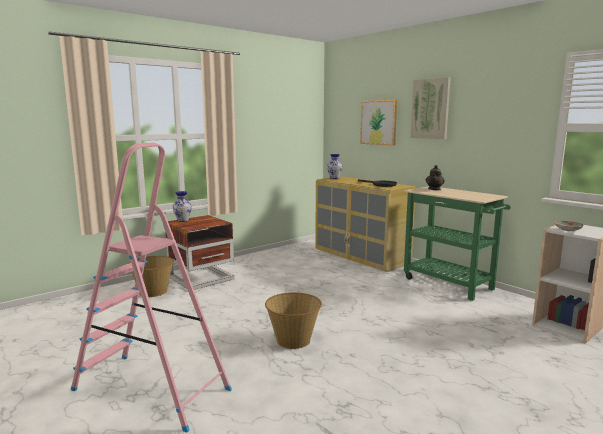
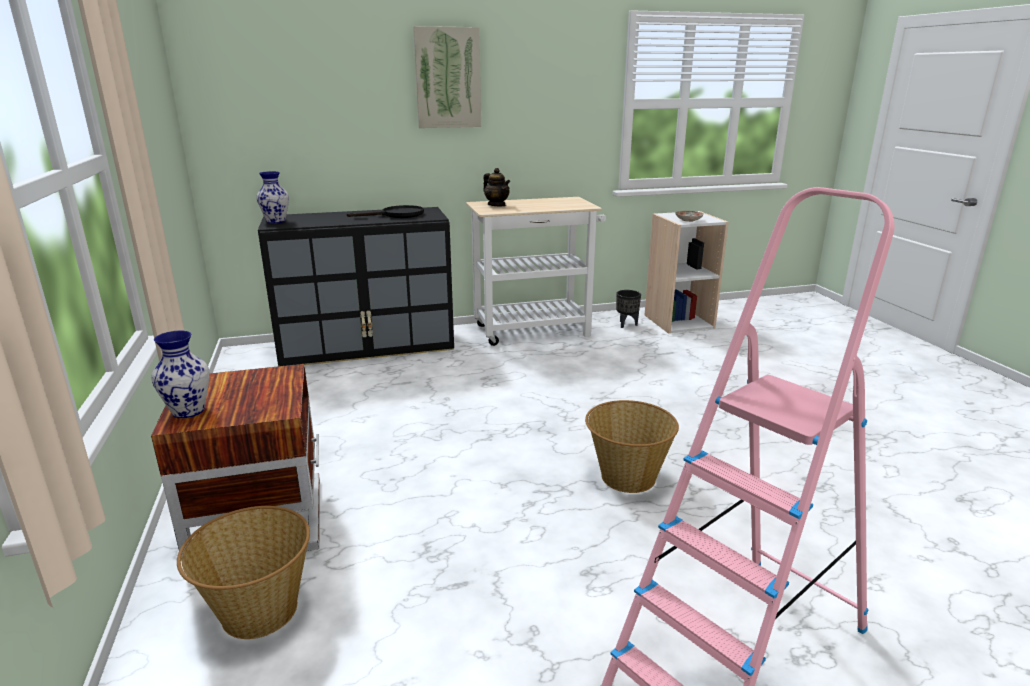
camera: 65 degrees left, 10 degrees up
(360, 256) = (367, 347): yellow cabinet -> black cabinet
(378, 122) = (340, 102): picture -> none
(449, 284) = (533, 330): green cart -> white cart
(517, 308) = (626, 325): none -> black planter

